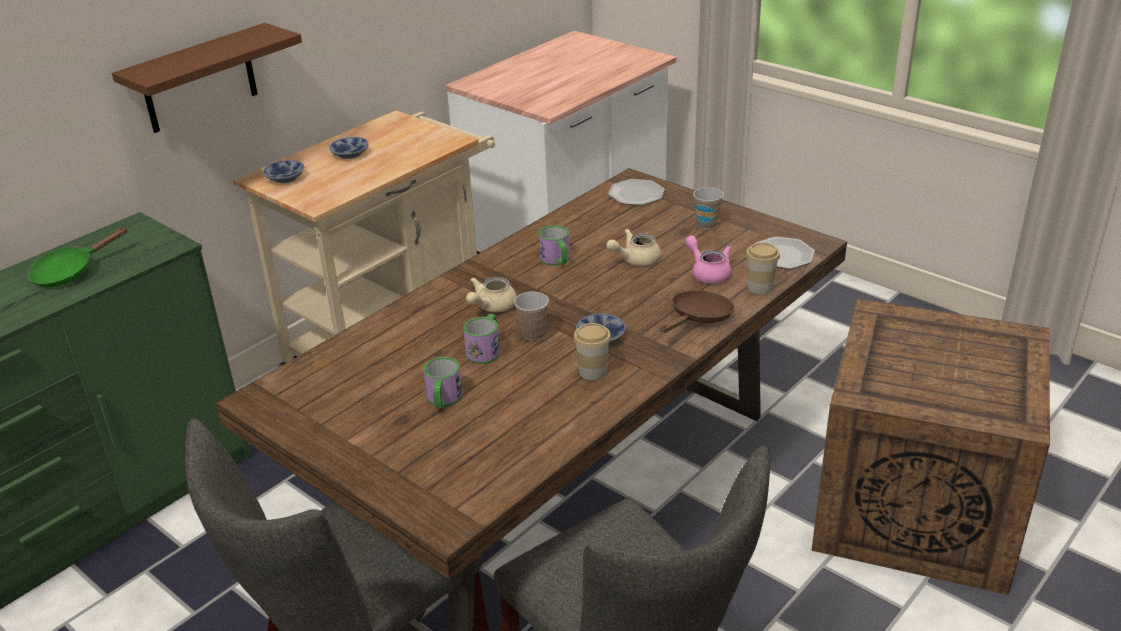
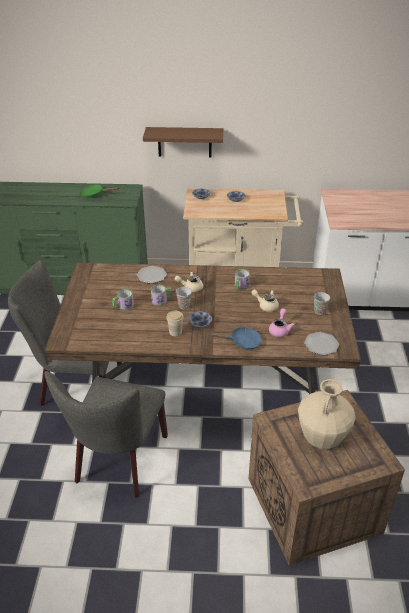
camera: 50 degrees right, 5 degrees up
(636, 194) = (319, 281): plate -> plate (152, 275)
(698, 318) = (242, 342): brown frying pan -> blue frying pan
(760, 287) = (286, 349): cup -> none
(937, 365) = (322, 438): none -> beige vase

